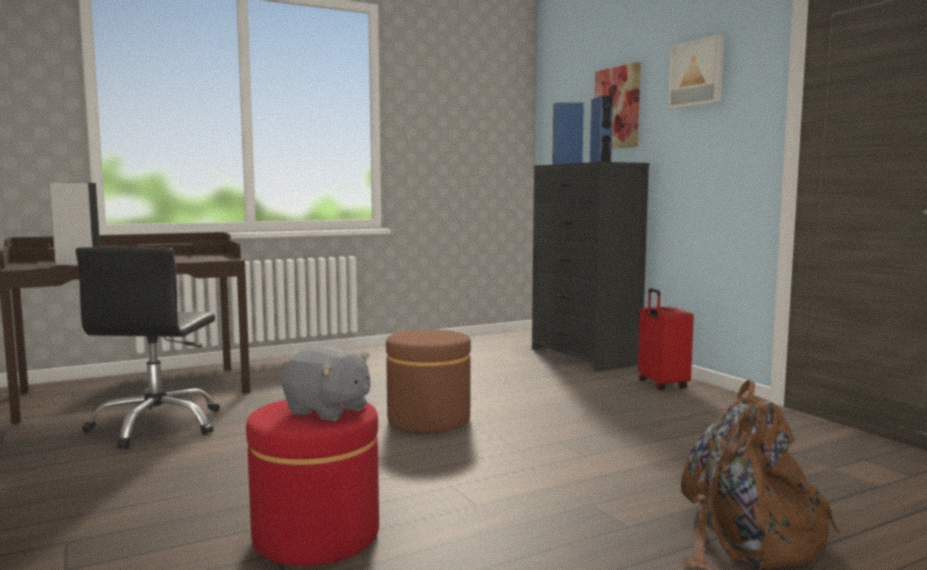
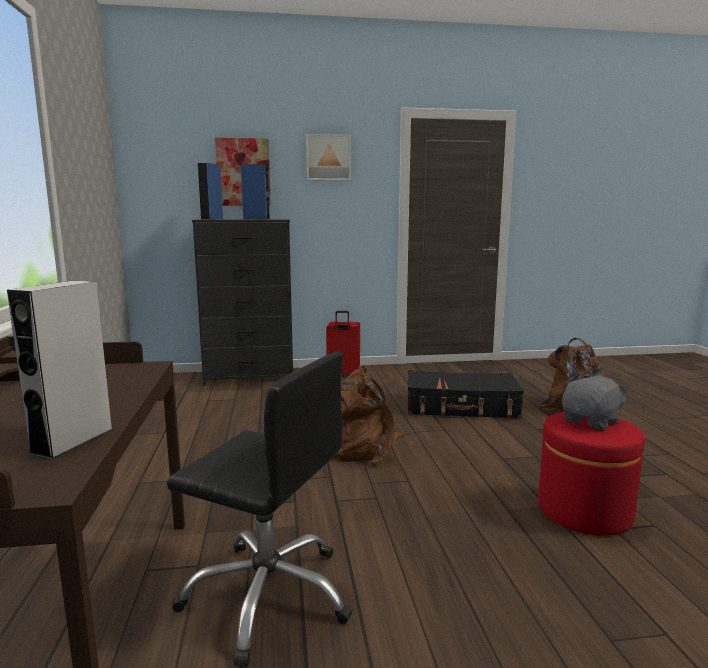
camera: 70 degrees left, 5 degrees up
(428, 419) = (362, 447): brown ottoman -> brown backpack
(626, 452) = (461, 407): none -> black suitcase

